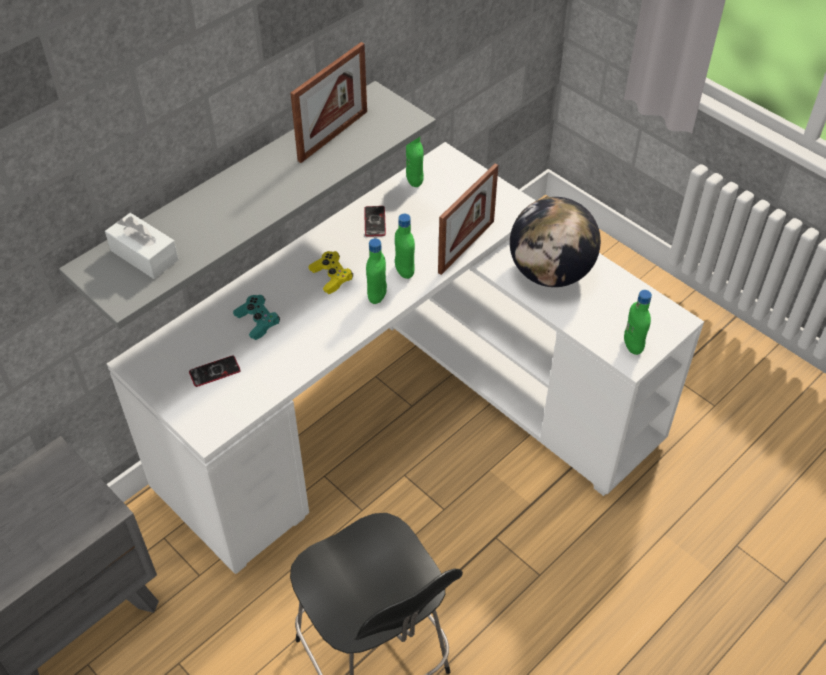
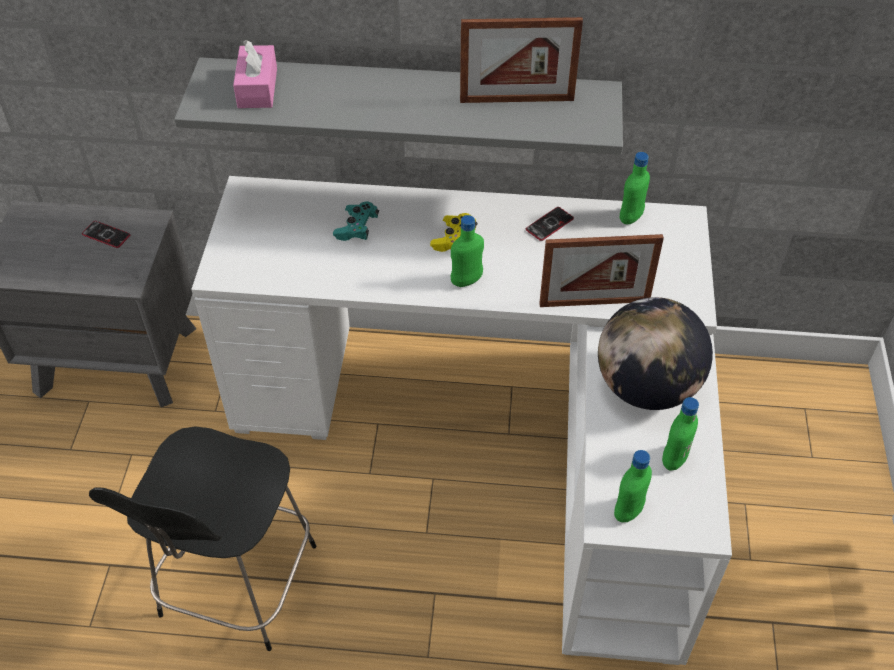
camera: 50 degrees right, 0 degrees up
(144, 255) = (257, 88): white tissue box -> pink tissue box
(214, 372) = (280, 238): phone -> phone (106, 235)
(404, 271) = (515, 280): green bottle -> green bottle (674, 459)

